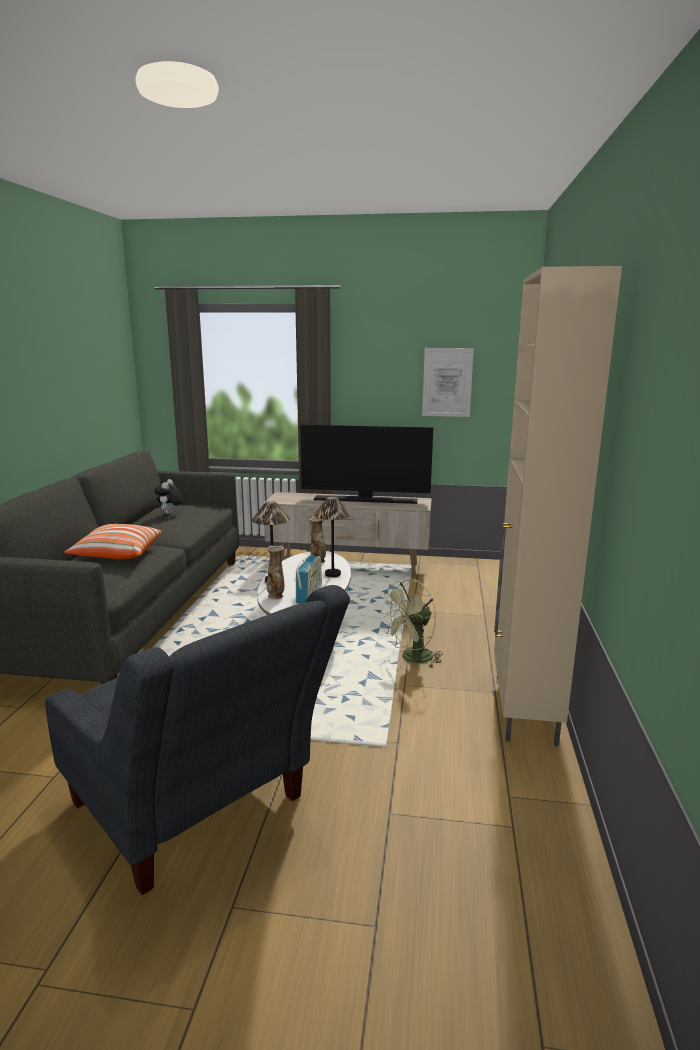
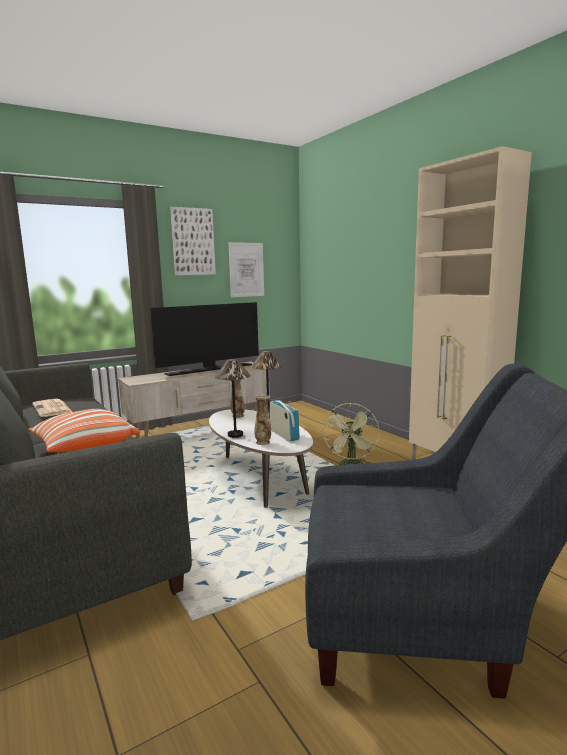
camera: 40 degrees left, 5 degrees down
(170, 513) = (52, 409): plush toy -> newspaper
(378, 347) = (193, 241): none -> picture

